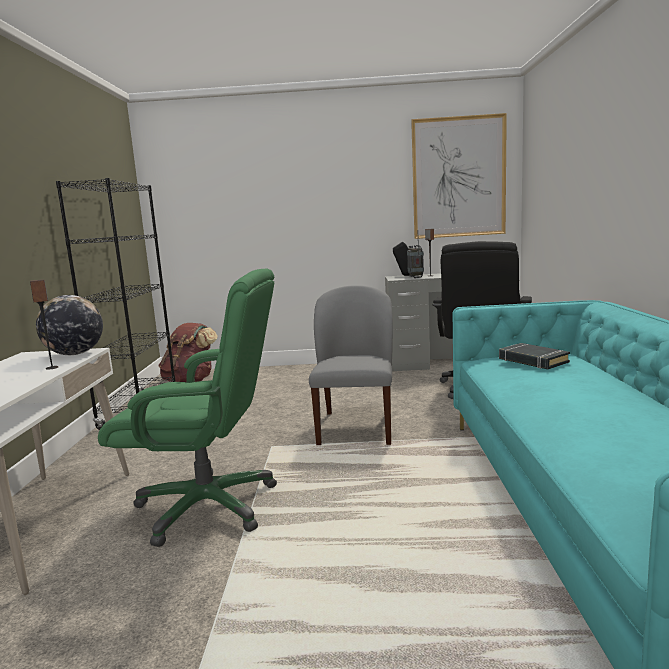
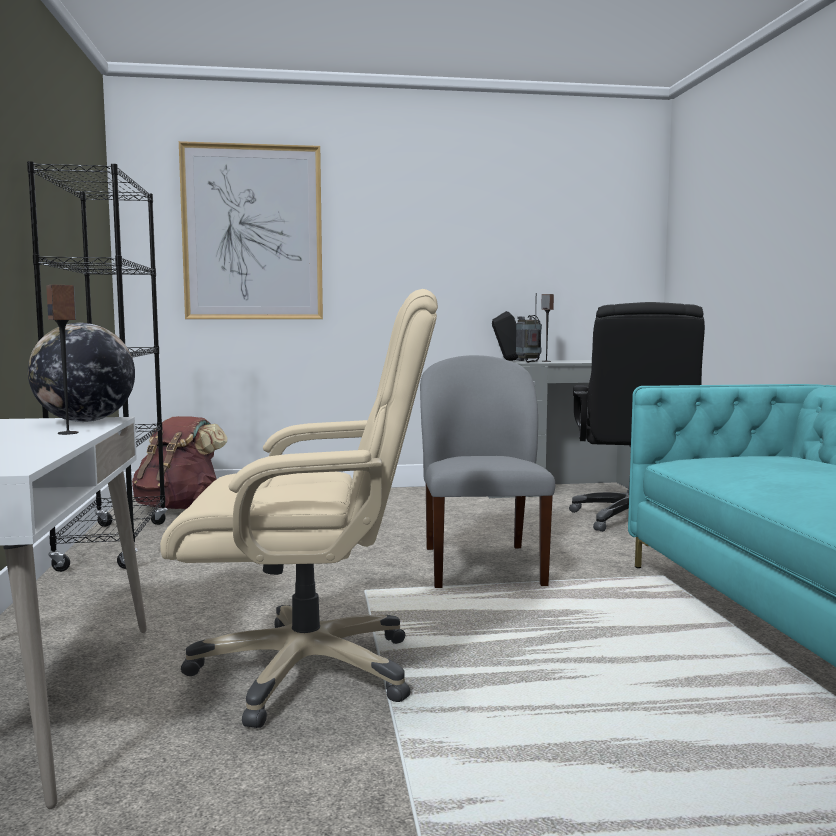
camera: 10 degrees left, 5 degrees down
(209, 506) = (309, 670): green office chair -> beige office chair
(458, 177) = (584, 228): picture -> picture (252, 233)
(532, 361) = (758, 459): black book -> none

